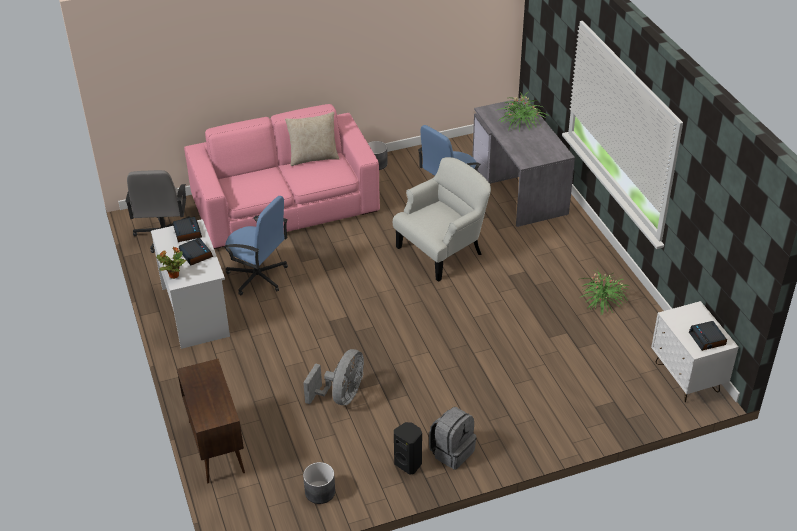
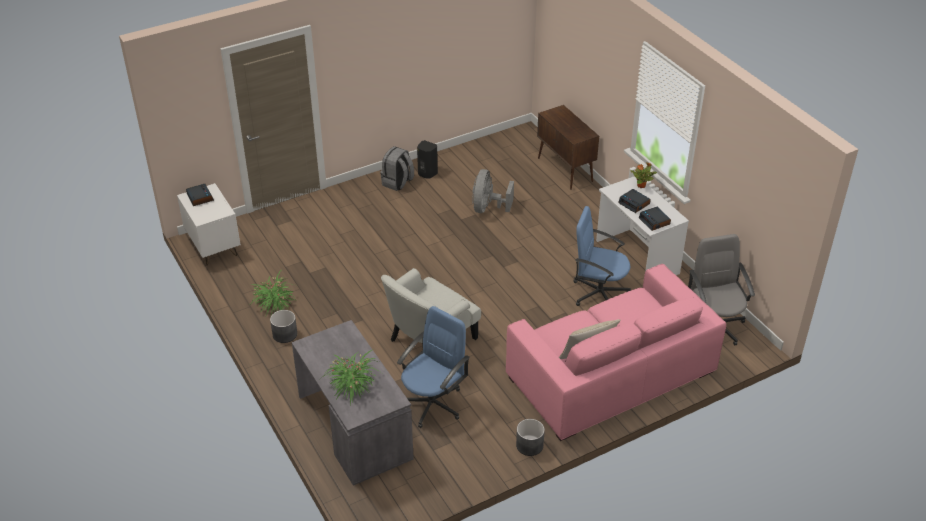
camera: 170 degrees right, 0 degrees up
(319, 492) = (483, 153): grey planter -> grey planter (285, 334)

